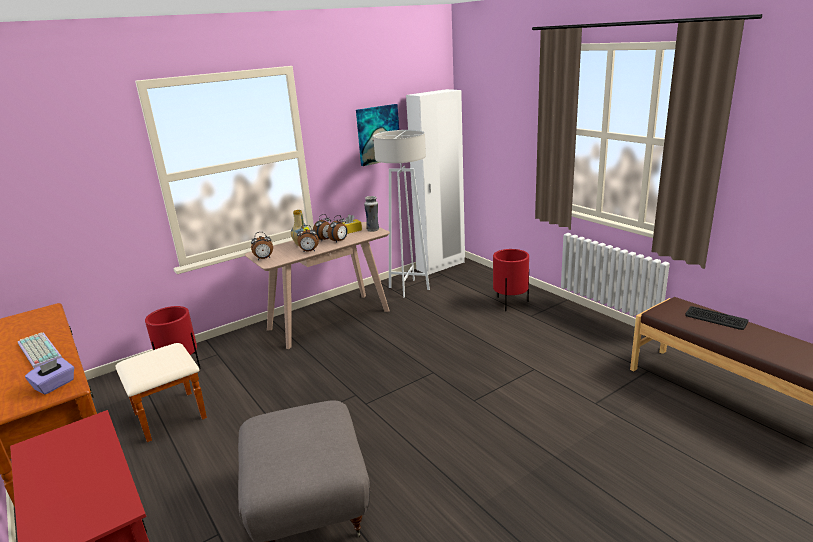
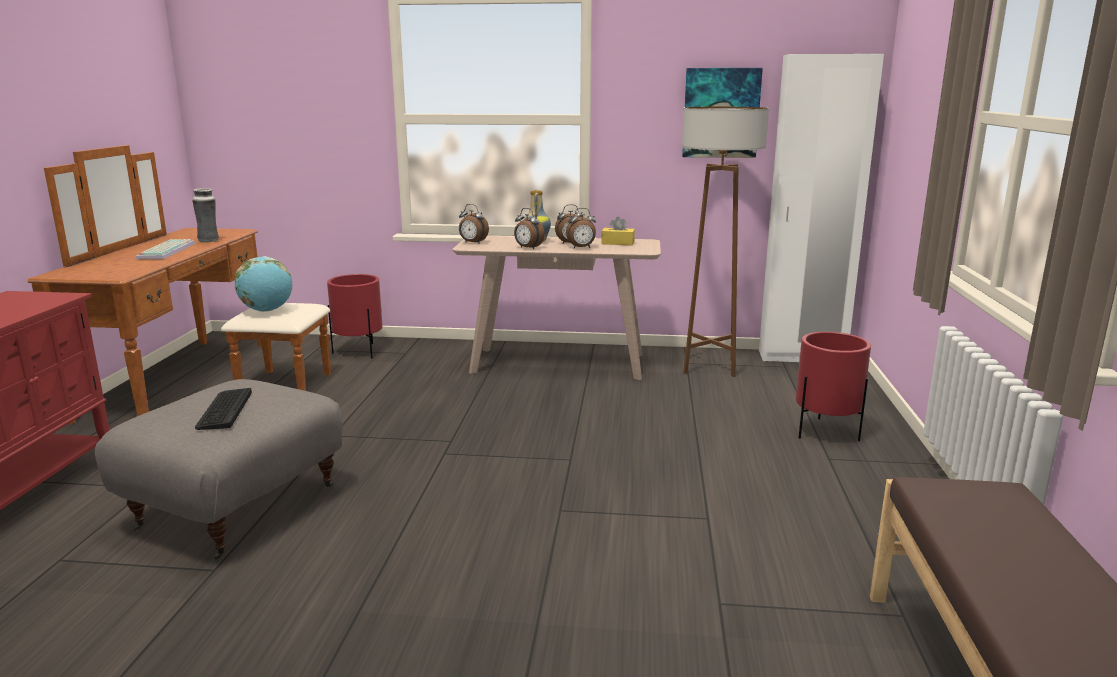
camera: 40 degrees right, 5 degrees down
(55, 385) = (116, 271): purple tissue box -> none
(151, 365) = (267, 310): none -> globe
(373, 229) = (645, 248): vase -> vase (209, 241)
(409, 288) = (709, 366): white floor lamp -> brown floor lamp
(715, 319) = (1034, 543): keyboard -> keyboard (224, 410)

